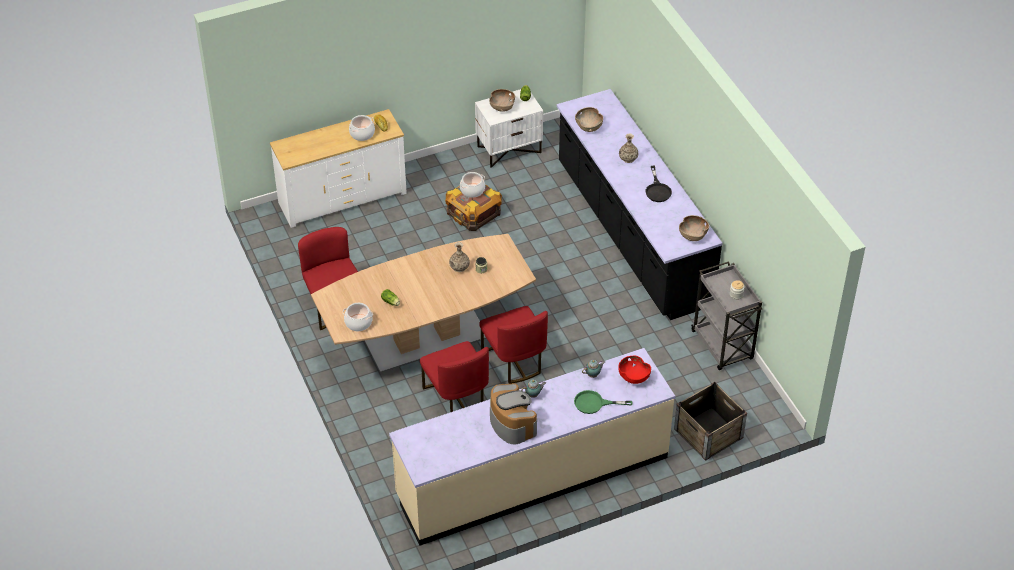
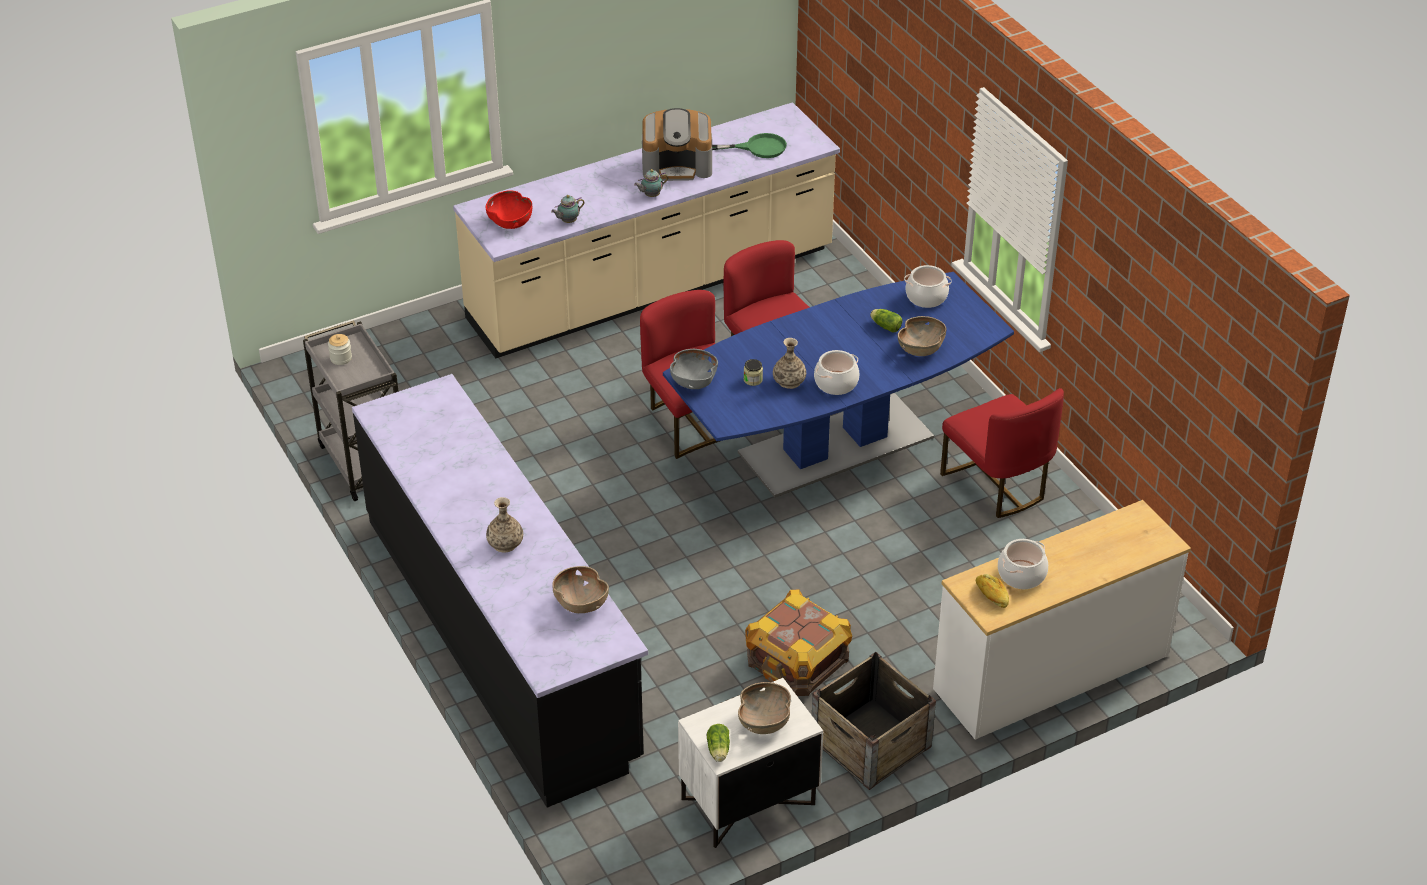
camera: 175 degrees right, 5 degrees down
(426, 338) = (835, 445): brown dining table -> blue dining table
(472, 190) = (801, 625): cooking pot -> cooking pot (836, 383)
(512, 423) = (677, 165): coffee machine -> coffee machine turned 60 degrees counterclockwise
(517, 270) = (693, 381): none -> grey bowl
(594, 403) = (566, 190): green frying pan -> green frying pan (758, 148)
(657, 190) = (454, 487): black frying pan -> none
(692, 235) = (400, 415): brown bowl -> brown bowl (921, 348)
(708, 433) = (403, 348): crate -> crate (870, 743)

